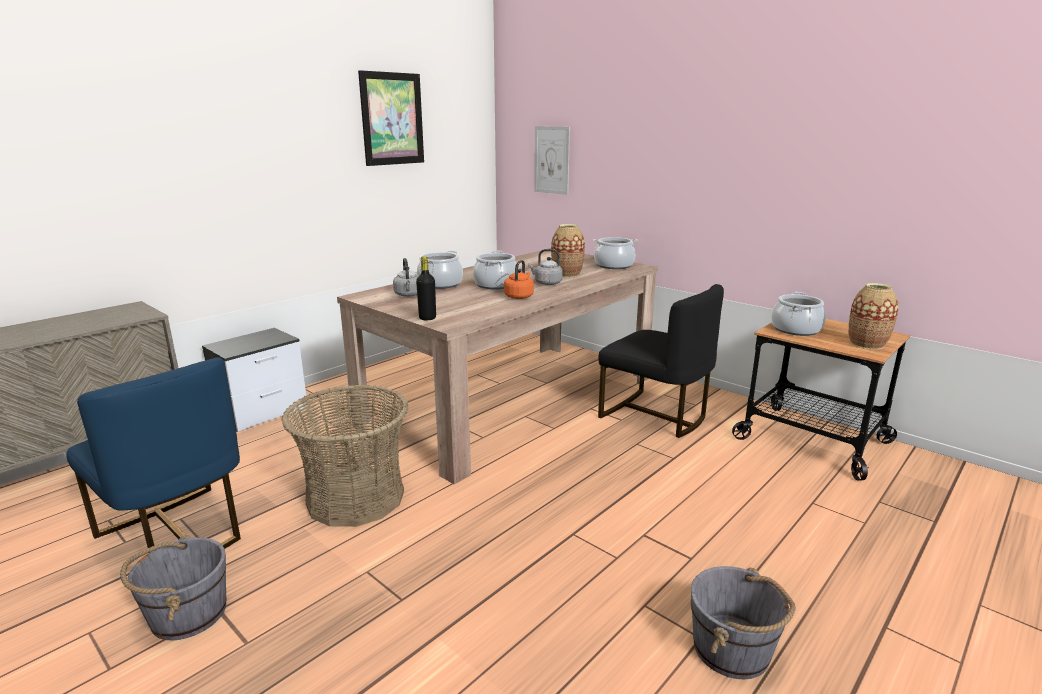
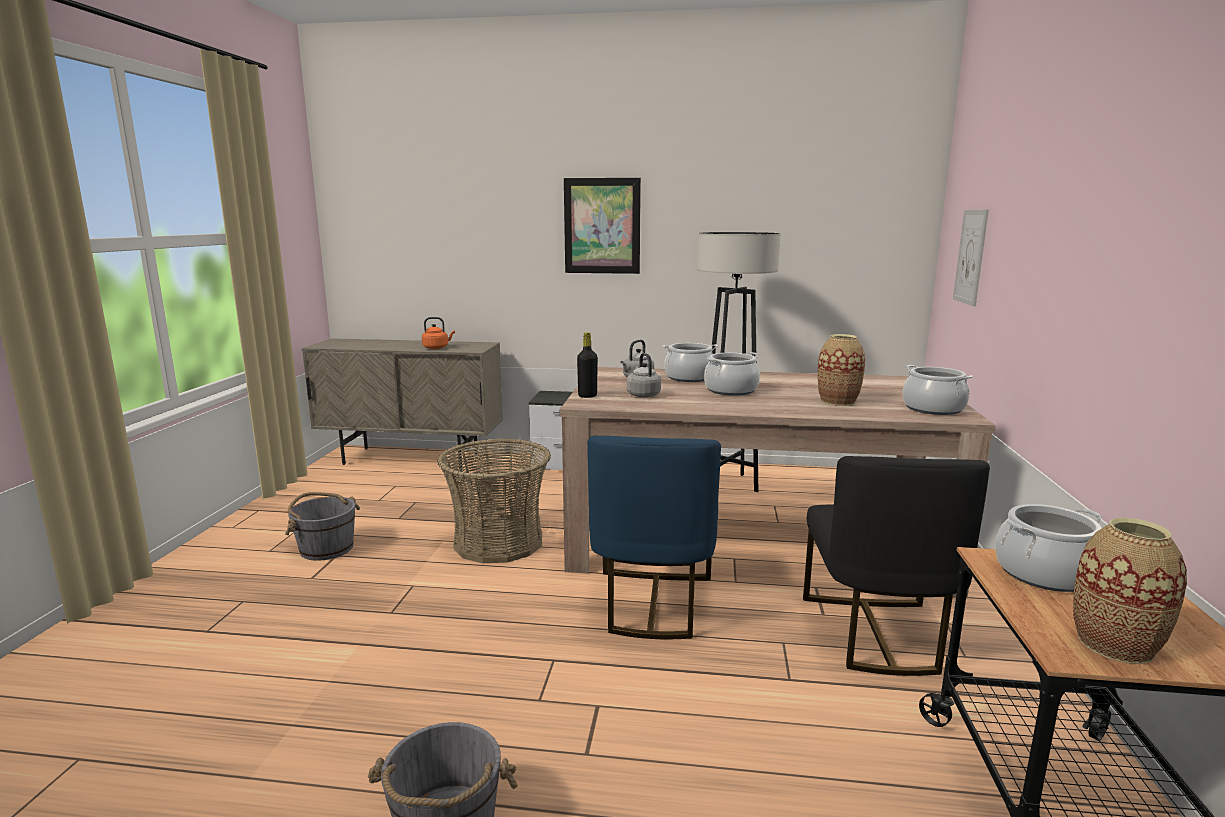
camera: 55 degrees right, 5 degrees down
(176, 534) = (398, 508): blue chair -> blue chair (652, 603)
(392, 119) = (772, 201): picture -> picture (602, 226)
(420, 373) = (727, 484): none -> grey floor lamp
(519, 296) = (712, 404): orange kettle -> orange kettle (437, 348)
(546, 283) = (783, 402): grey kettle -> grey kettle (642, 394)

